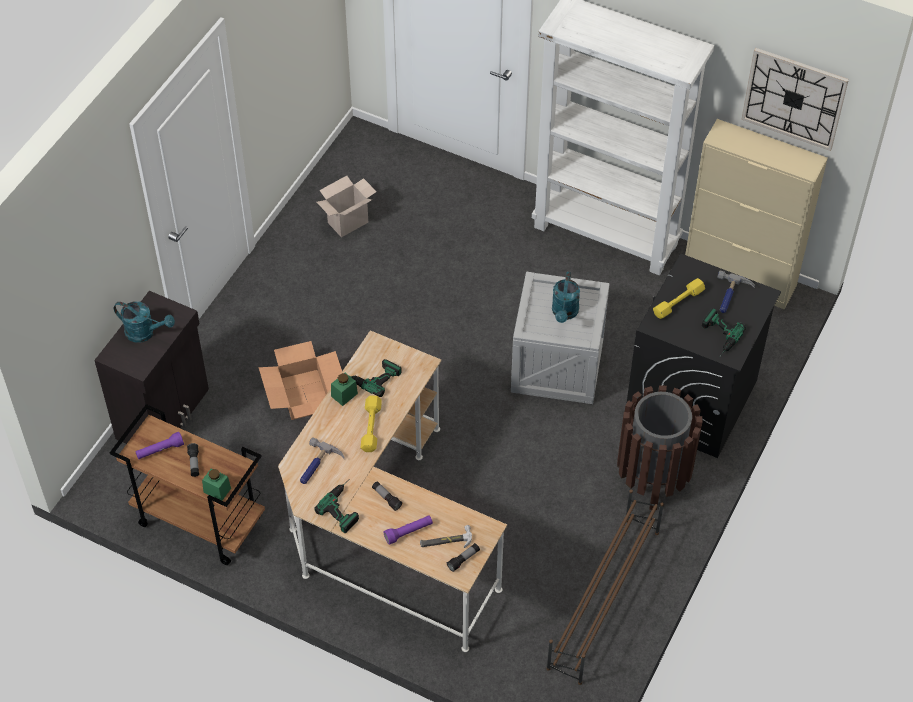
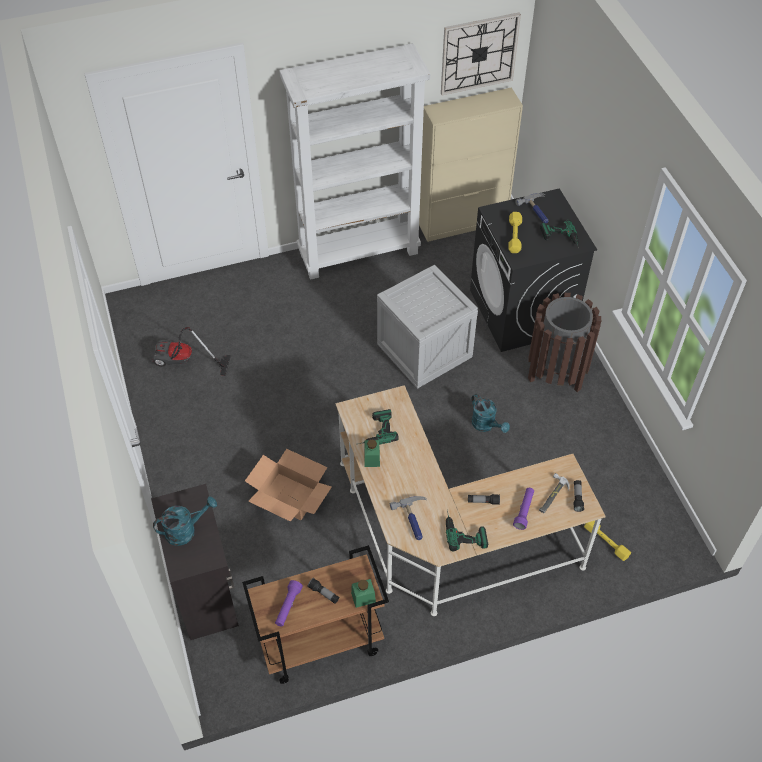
camera: 45 degrees left, 0 degrees up
(348, 221) = (184, 362): cardboard box -> vacuum cleaner
(371, 427) = (416, 464): yellow dumbbell -> yellow dumbbell (606, 542)
(564, 313) = (429, 302): turquoise watering can -> turquoise watering can (486, 425)
(603, 600) = (618, 466): brown shoe rack -> none

